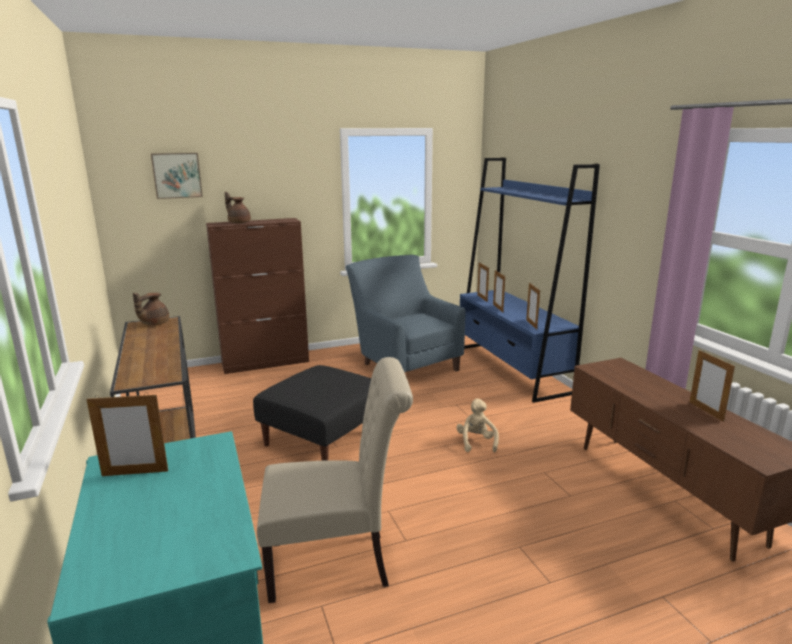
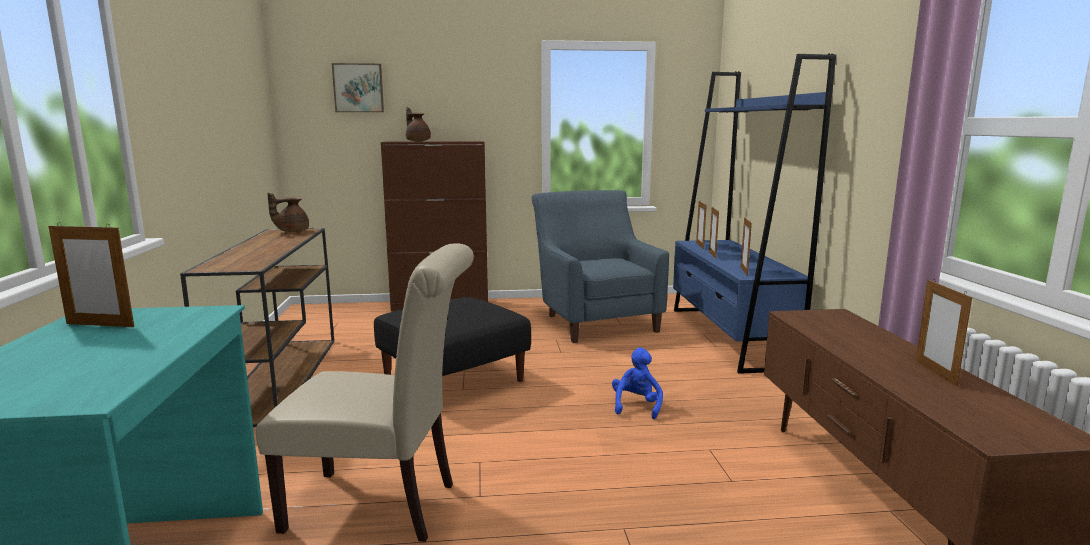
camera: 15 degrees right, 5 degrees down
(476, 442) = (636, 406): beige plush toy -> blue plush toy

